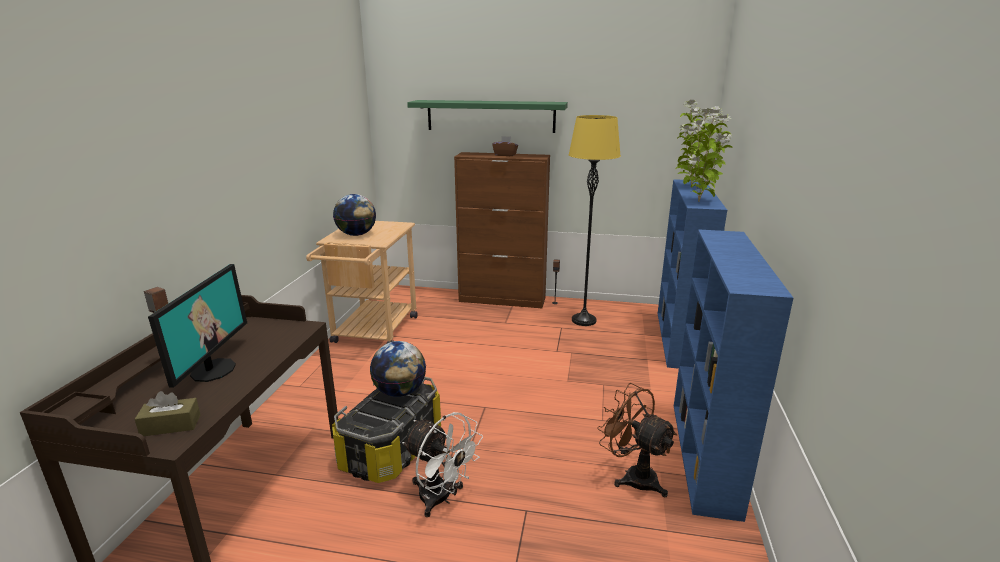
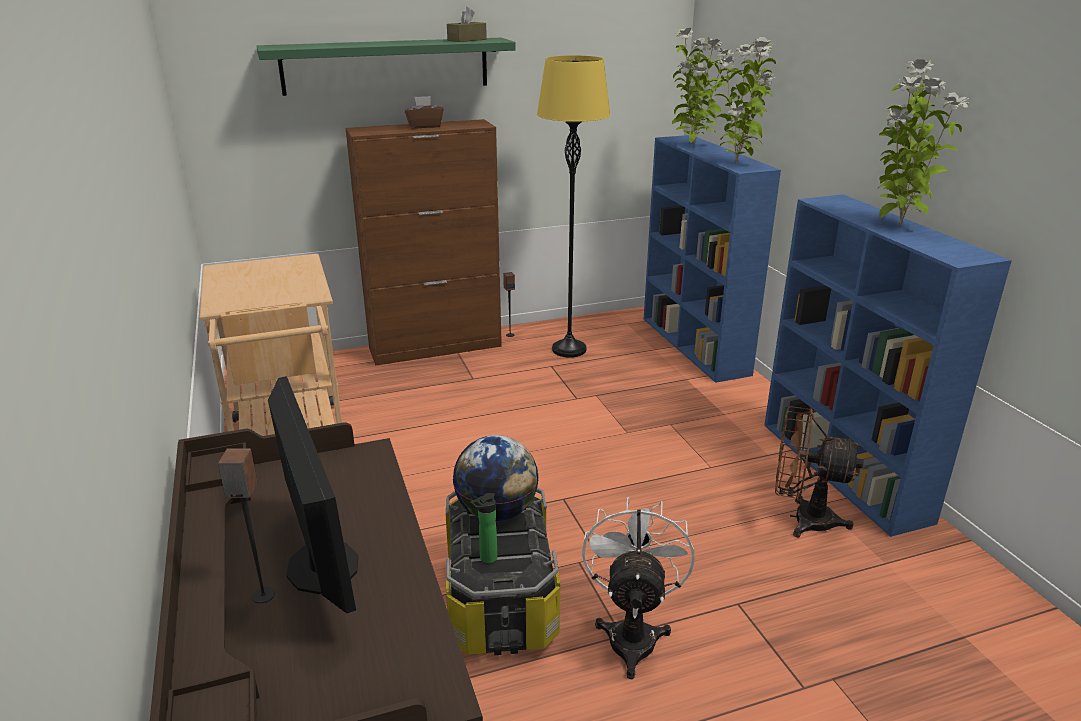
camera: 30 degrees left, 5 degrees up
(171, 425) = (392, 672): brown tissue box -> brown tissue box (467, 40)
(356, 235) = (253, 290): globe -> none
(365, 414) = (486, 559): none -> bottle
(441, 499) = (632, 633): white fan -> white fan turned 90 degrees counterclockwise
(743, 257) = (898, 225): none -> potted plant

